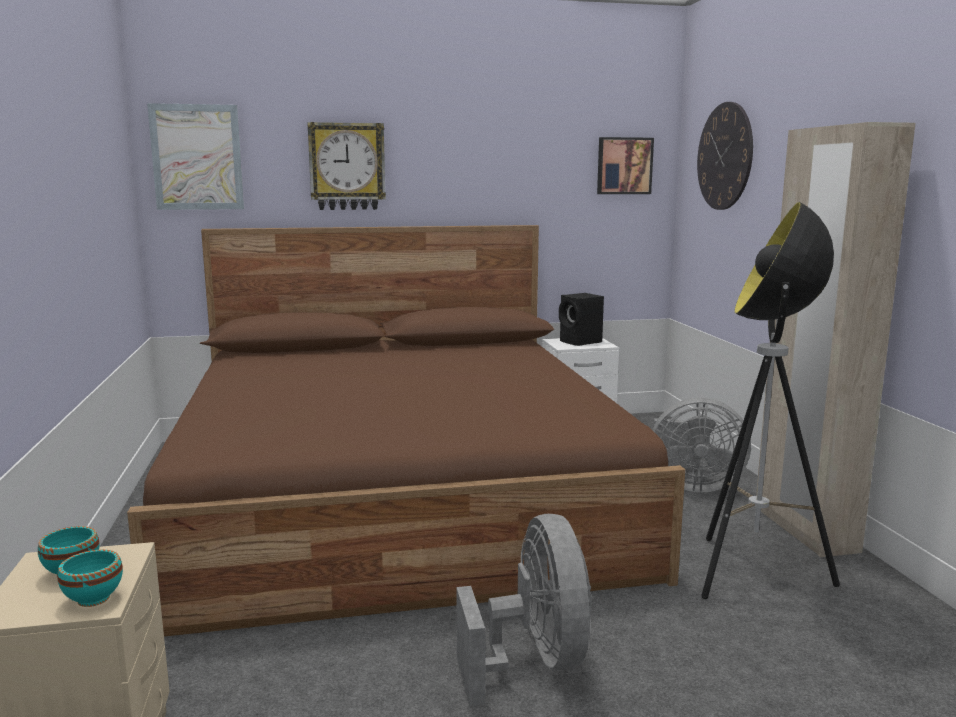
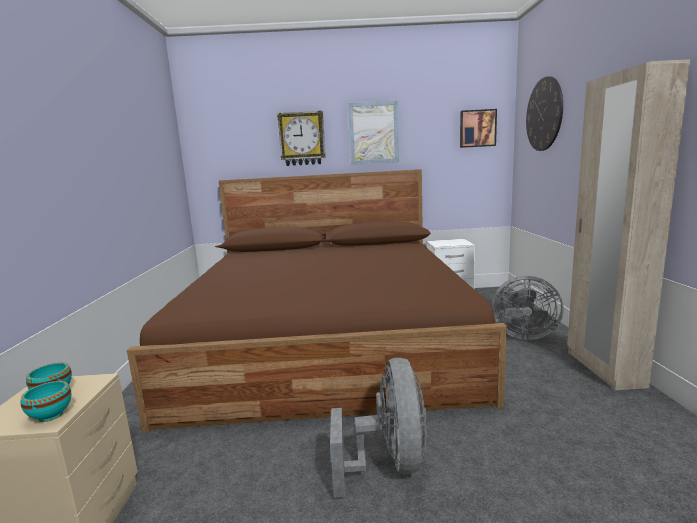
camera: 10 degrees right, 0 degrees up
(197, 157) = (215, 138): picture -> picture (373, 133)
(581, 342) = (450, 242): black speaker -> none
(753, 574) = (562, 402): floor lamp -> none

